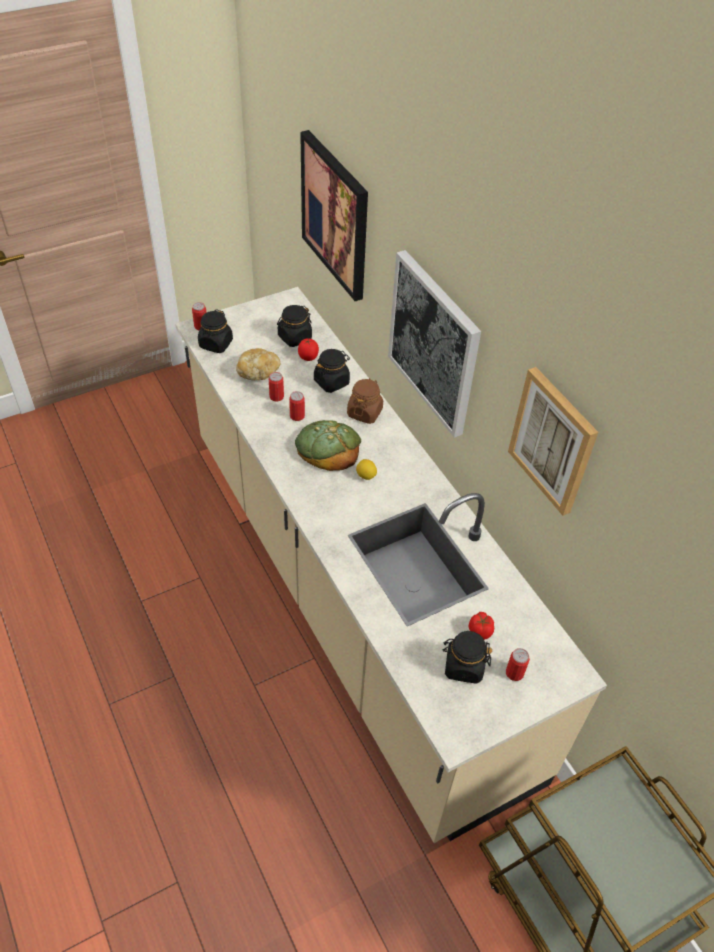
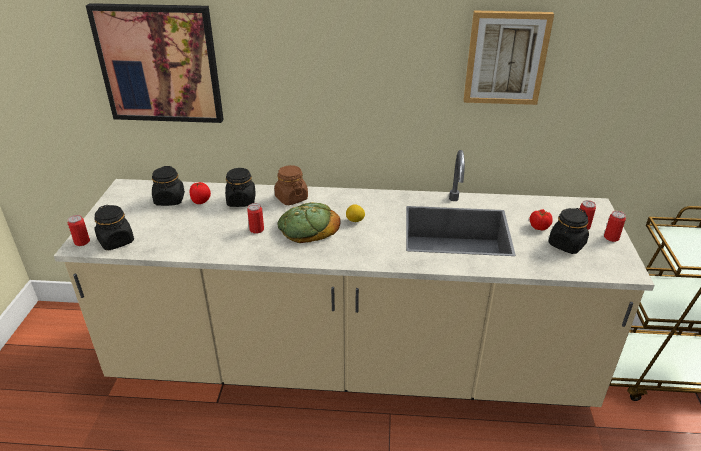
camera: 55 degrees left, 15 degrees down
(258, 372) = (182, 231): bread -> none
(276, 396) = (222, 232): can -> can (611, 237)
(434, 343) = (340, 85): picture -> none

